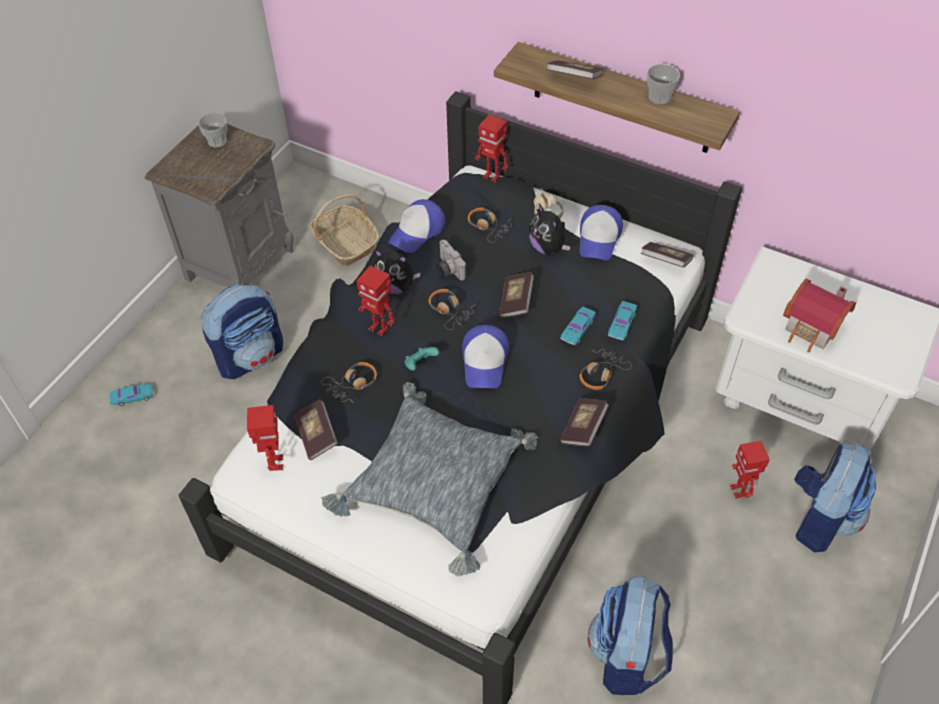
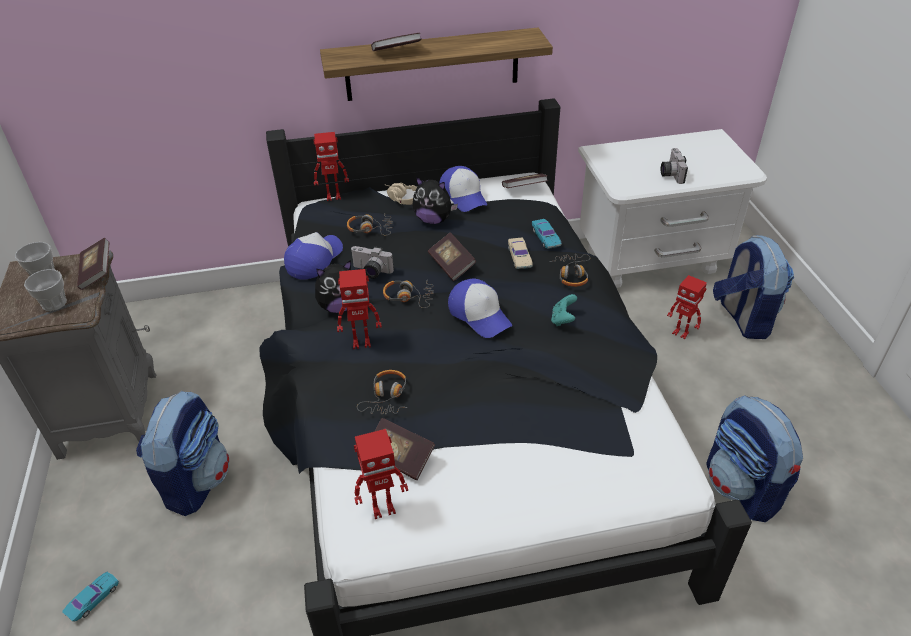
camera: 40 degrees left, 10 degrees down
(275, 463) = (383, 508): toy robot -> toy robot turned 120 degrees clockwise
(345, 243) = (202, 342): basket -> none
(418, 232) = (314, 260): cap -> cap turned 150 degrees counterclockwise
(420, 364) = (428, 347): turquoise game controller -> turquoise game controller (563, 319)
(434, 480) = (539, 424): pillow -> none
(577, 329) = (519, 257): turquoise toy car -> beige toy car
(583, 428) = (604, 315): book -> book (97, 272)
(659, 97) = (474, 40): cup -> cup (54, 303)
(813, 329) = (670, 174): toy house -> camera

